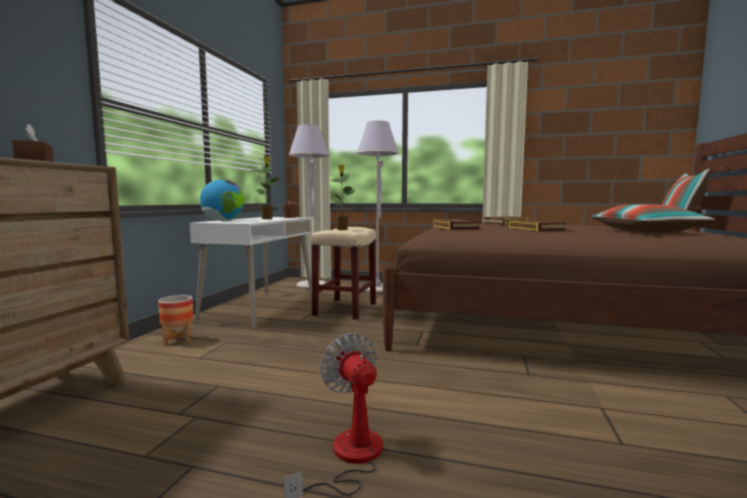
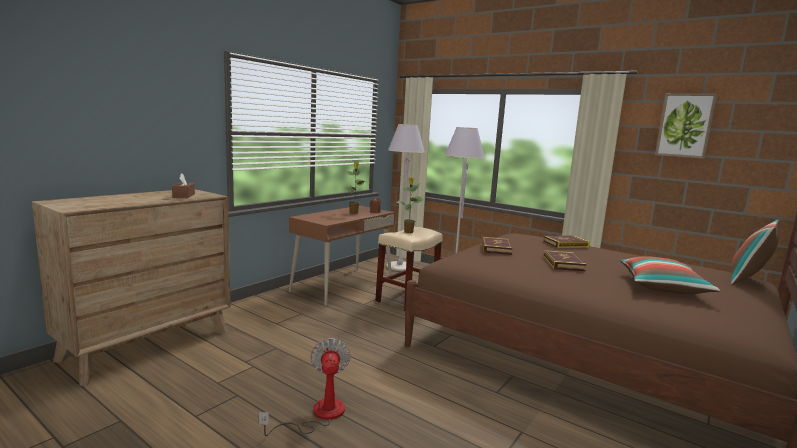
camera: 20 degrees right, 5 degrees up
(178, 339) = (271, 305): planter -> none
(223, 221) = (314, 216): globe -> none
(260, 308) = (342, 285): white desk -> brown desk
(581, 107) = (685, 125): none -> picture

